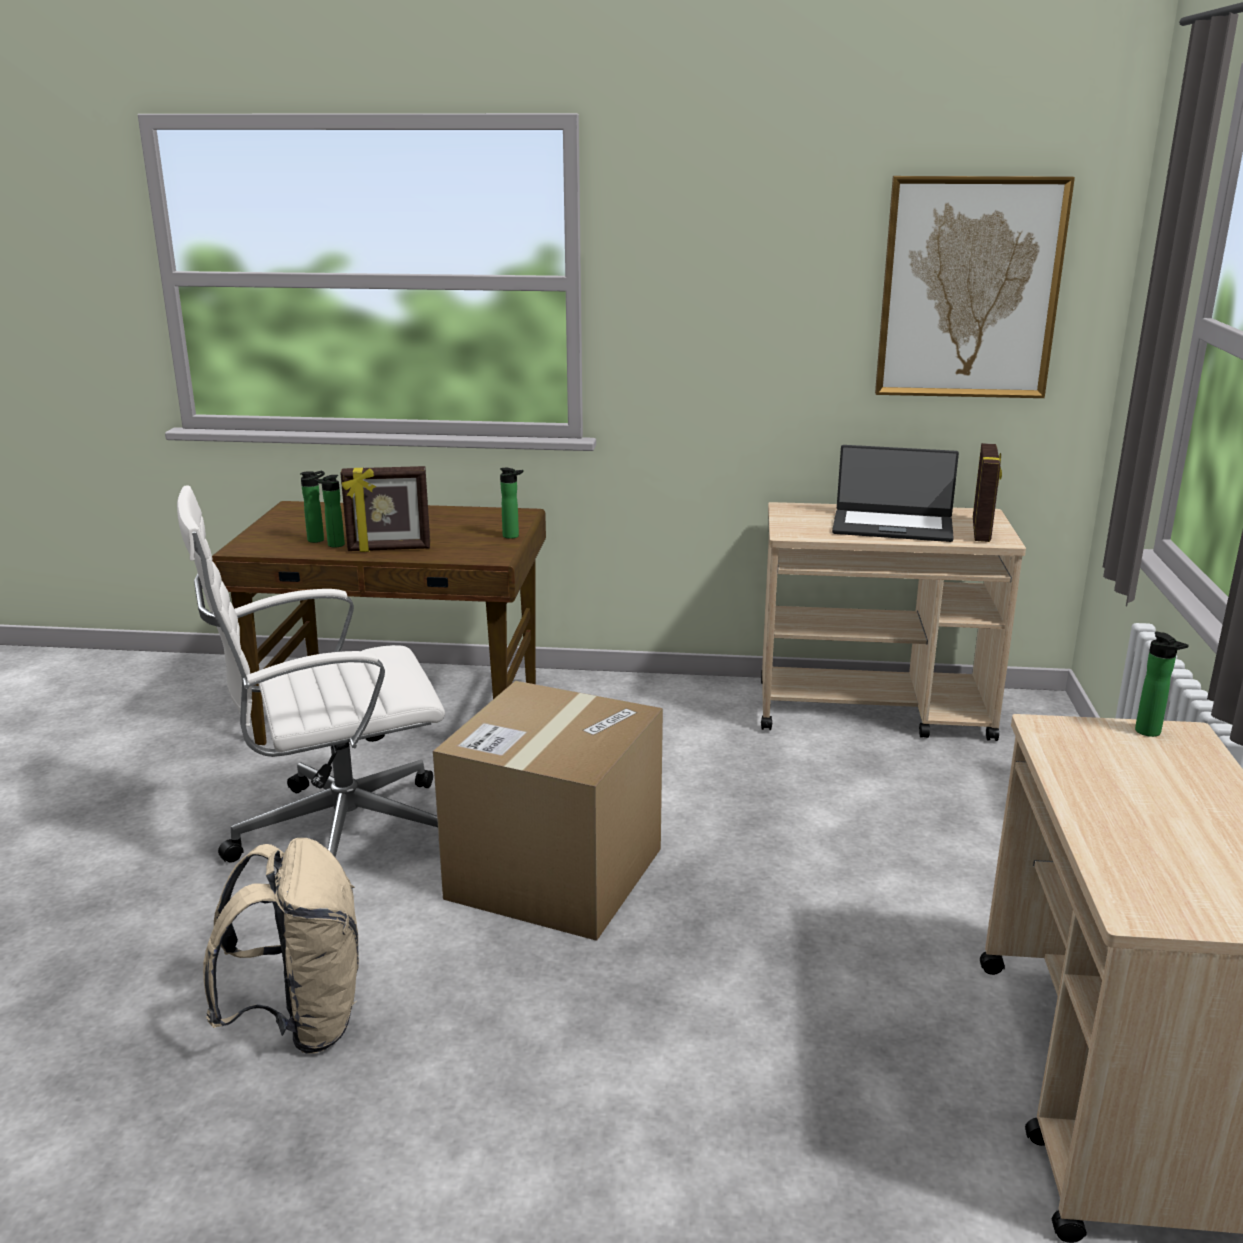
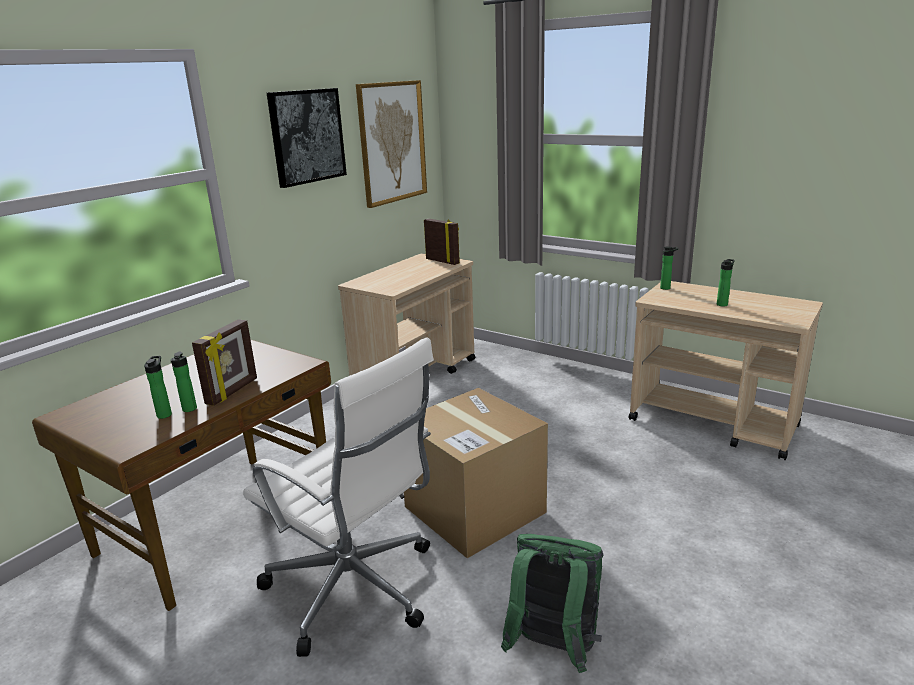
camera: 60 degrees left, 0 degrees up
(300, 1021) = (553, 649): beige backpack -> green backpack
(339, 836) = (354, 589): white office chair -> white office chair turned 60 degrees counterclockwise
(513, 536) = (276, 351): bottle -> bottle (722, 304)
(760, 253) = (307, 136): none -> picture
(892, 526) = (413, 272): laptop -> none

